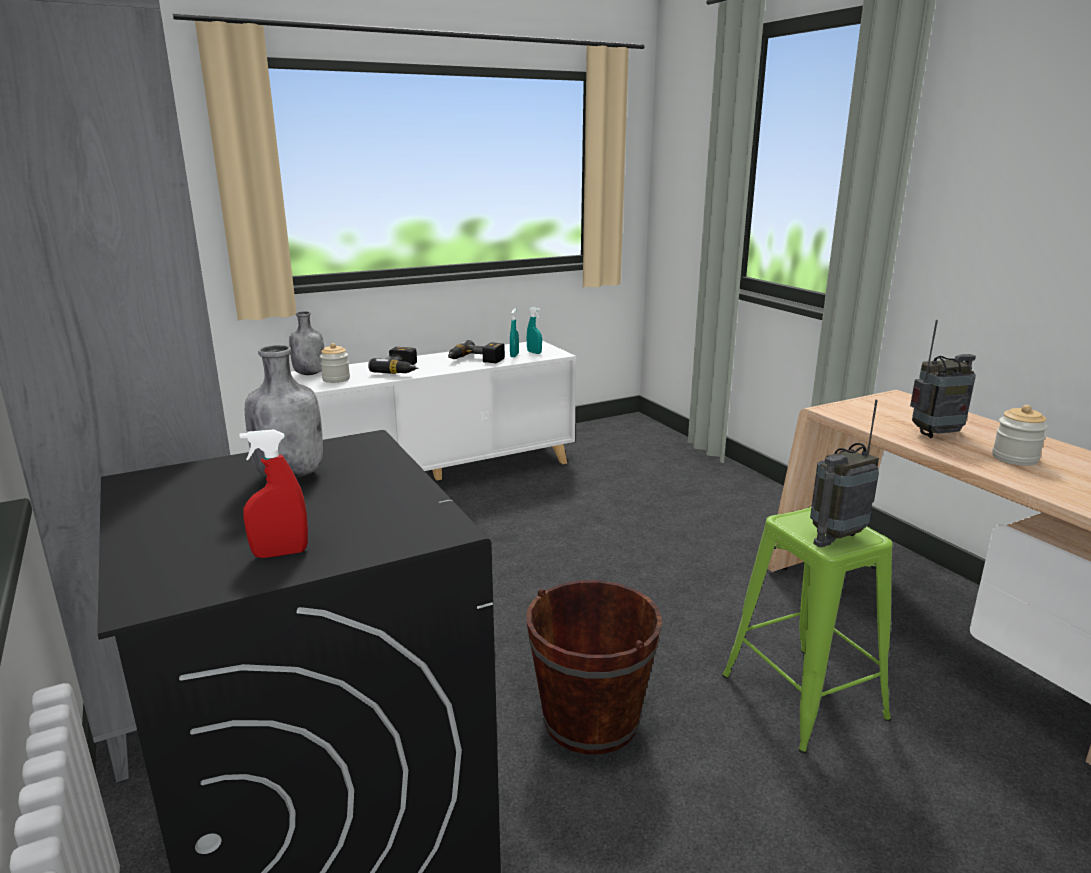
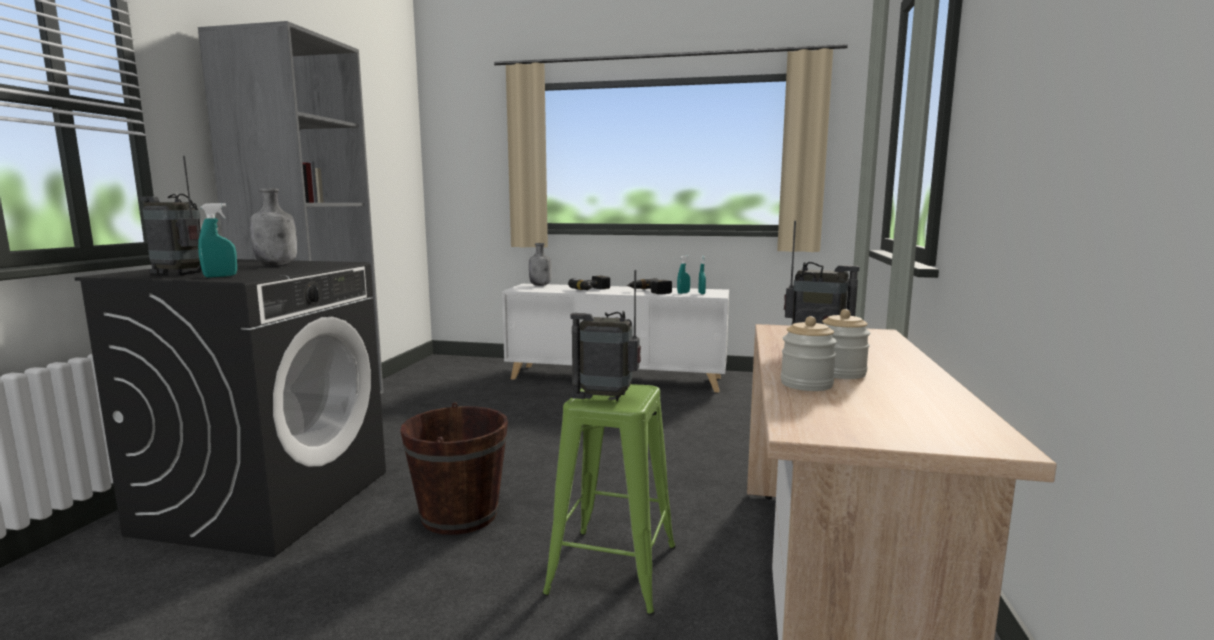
camera: 40 degrees right, 10 degrees down
(280, 553) = (179, 274): red spray bottle -> radio
(336, 379) = (546, 288): jar -> jar (806, 384)
(377, 535) = (220, 276): none -> turquoise spray bottle

